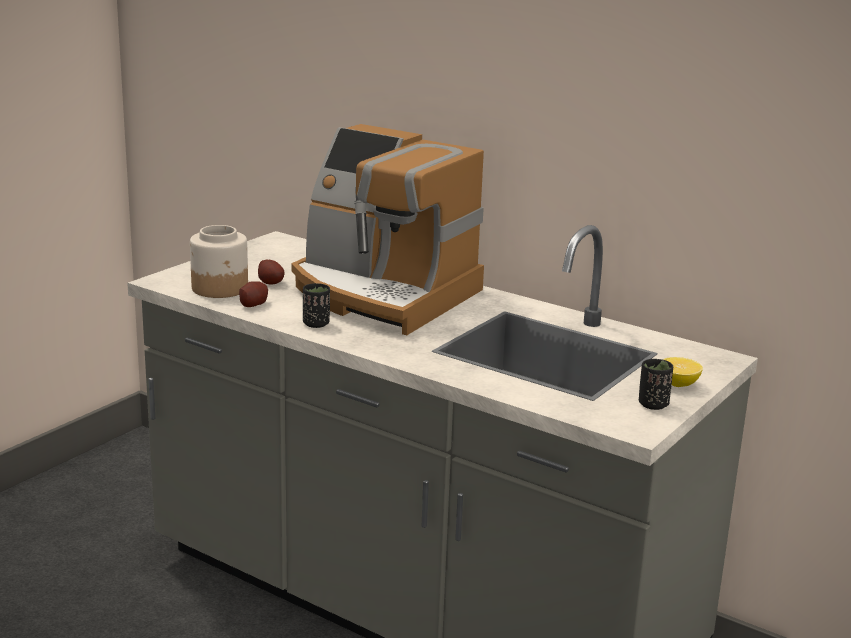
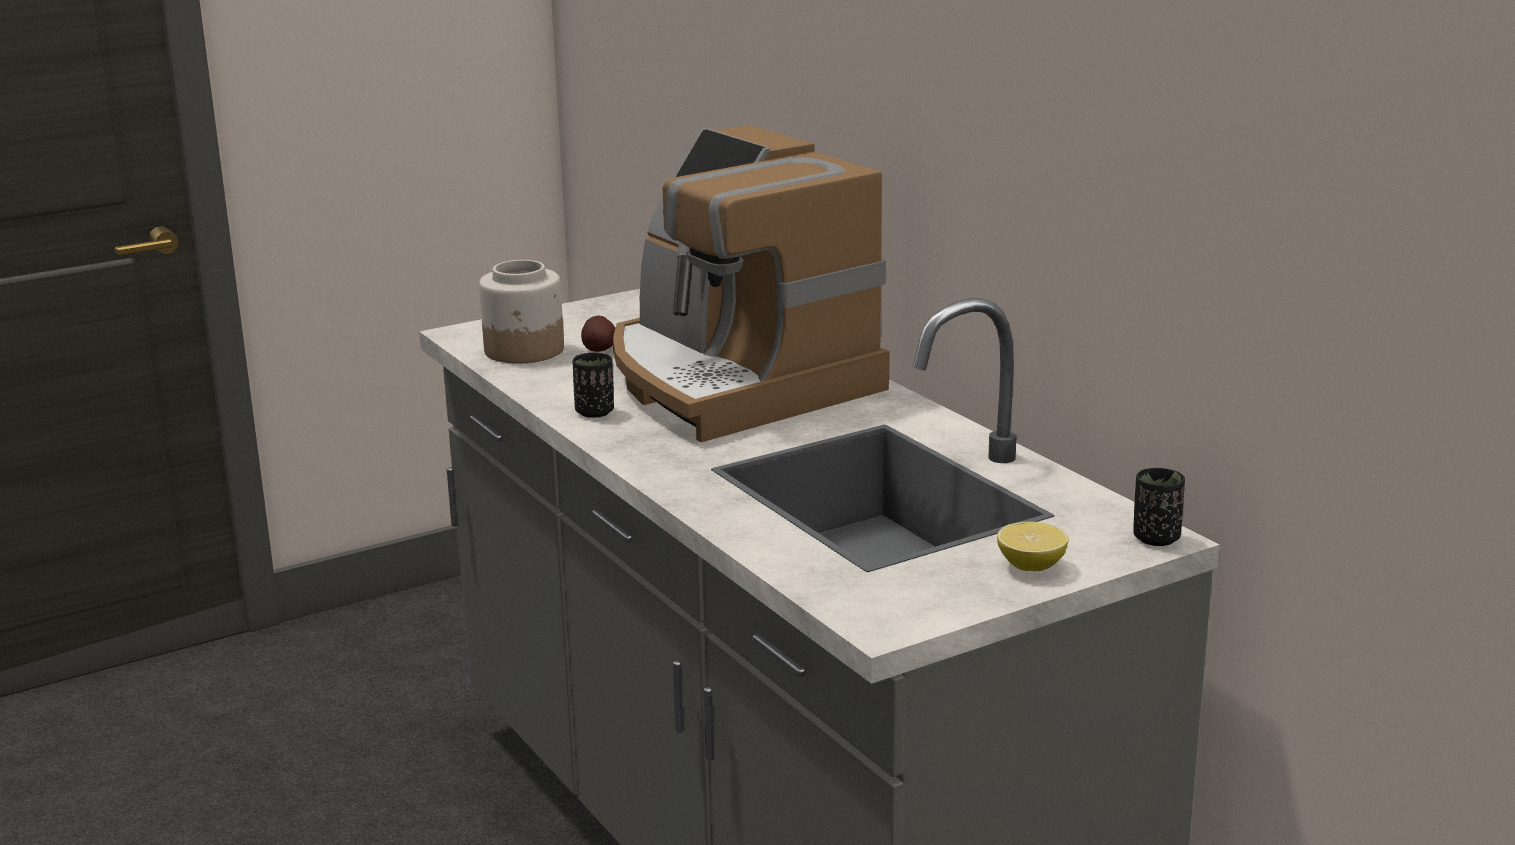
camera: 25 degrees right, 0 degrees up
(254, 304) = (544, 376): potato -> none
(653, 404) = (953, 591): black cup -> black cup (1156, 538)

